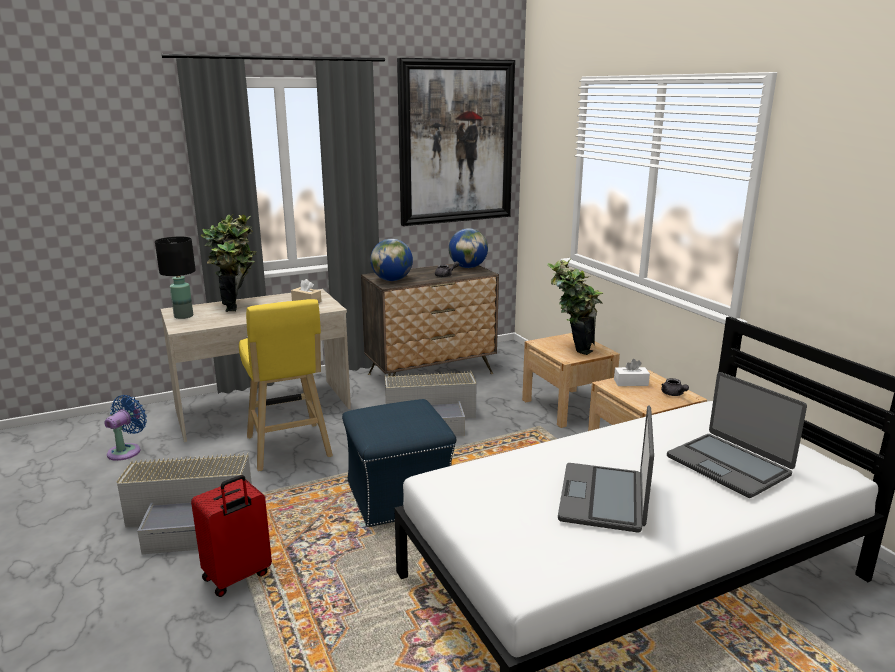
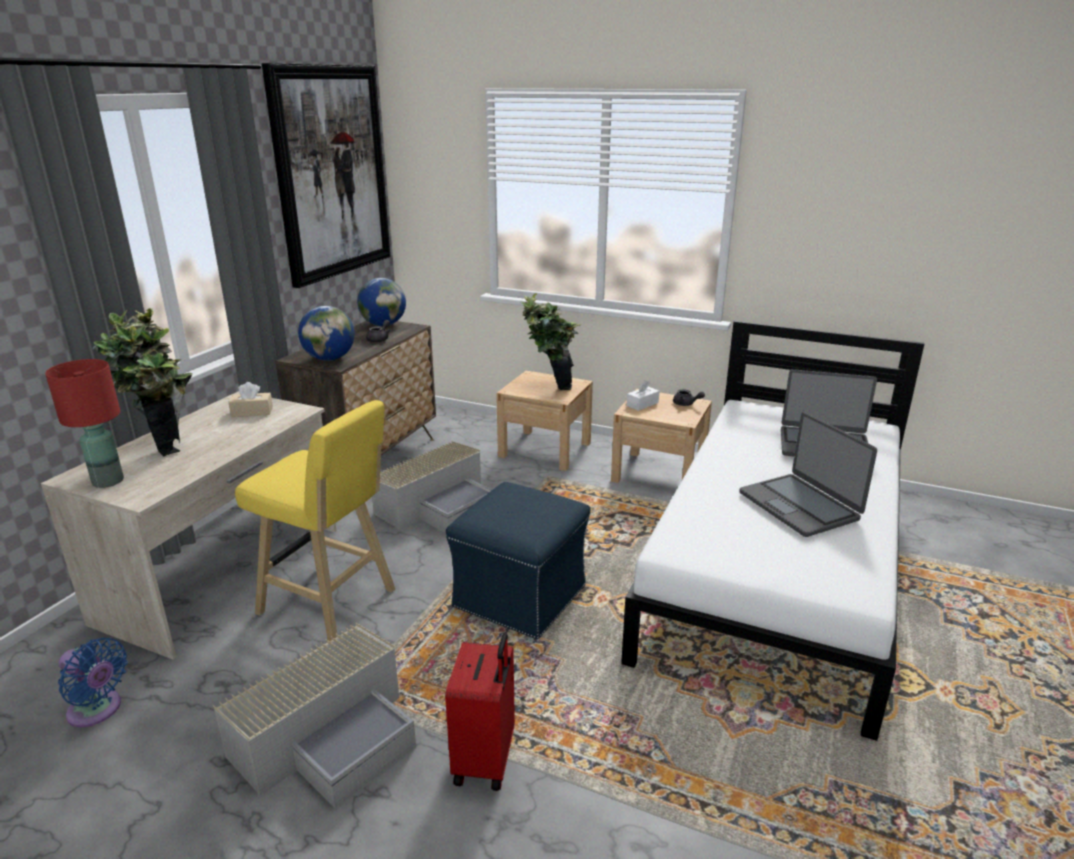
camera: 40 degrees left, 5 degrees up
(127, 451) = (98, 710): blue fan -> blue fan turned 135 degrees clockwise
(183, 316) = (108, 481): black table lamp -> red table lamp

